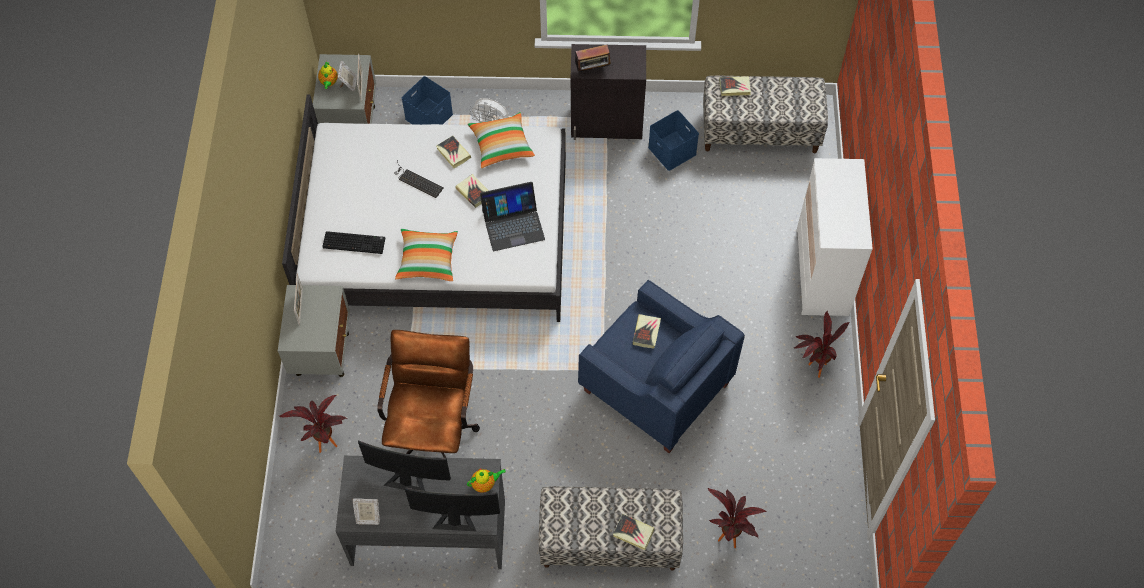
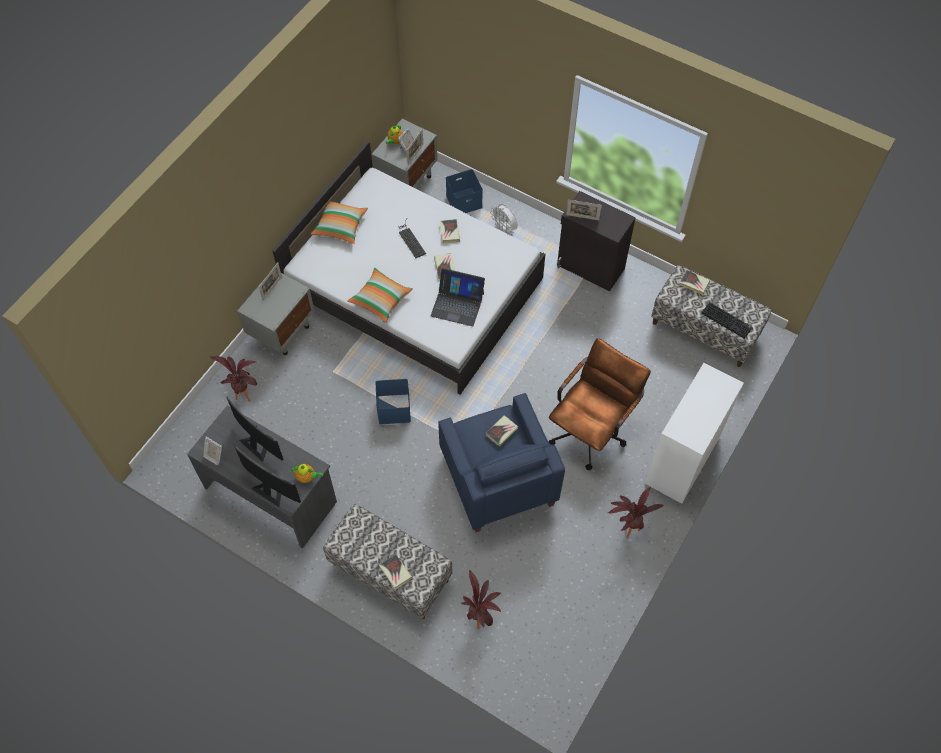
camera: 30 degrees right, 0 degrees up
(355, 242) = (339, 262): keyboard -> keyboard (727, 320)
(433, 429) = (321, 424): brown office chair -> brown office chair (591, 429)
(501, 145) = (487, 243): pillow -> pillow (340, 226)
(593, 70) = (582, 217): radio -> picture frame
(671, 150) = (626, 310): blue storage box -> blue storage box (393, 408)

